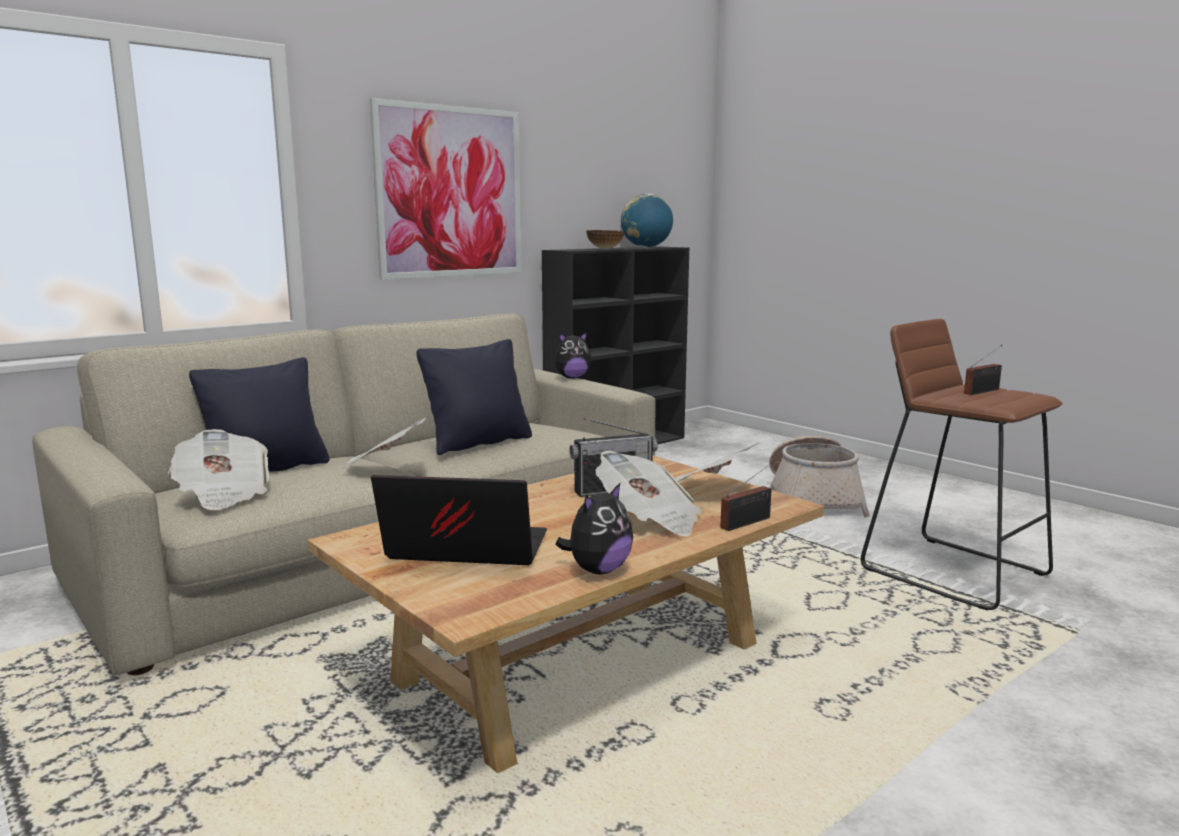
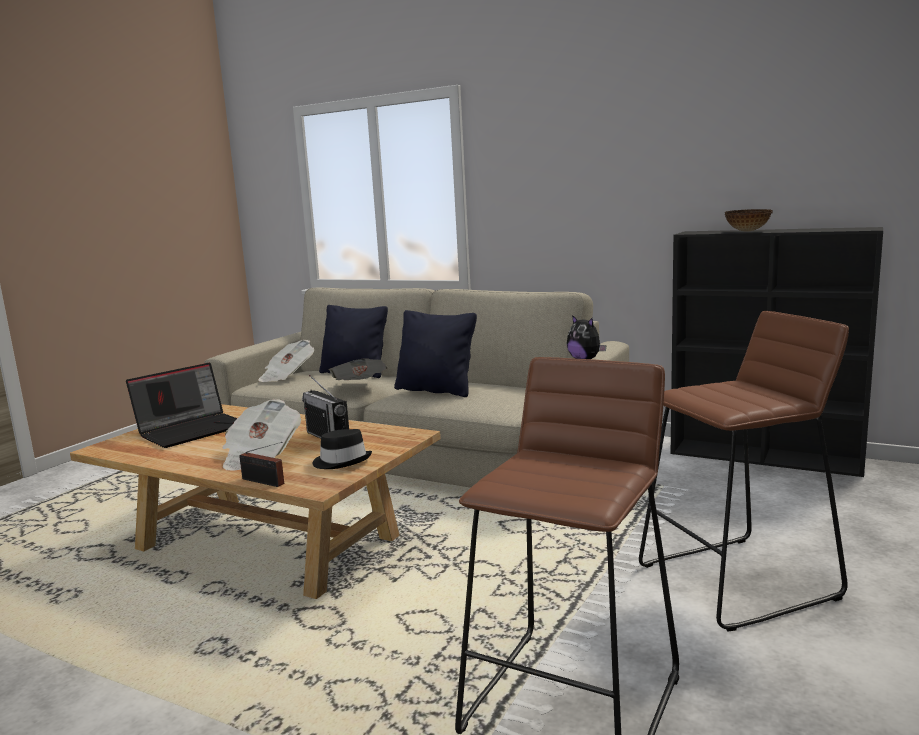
camera: 70 degrees right, 0 degrees up
(450, 192) = (587, 180): picture -> none
(463, 552) = (193, 430): laptop -> laptop turned 60 degrees clockwise
(598, 570) = (163, 460): plush toy -> none
(646, 247) = (829, 229): globe -> none
(709, 491) = (342, 461): newspaper -> black hat
(813, 499) = (739, 581): basket -> brown stool
(983, 391) = (581, 473): radio -> none

